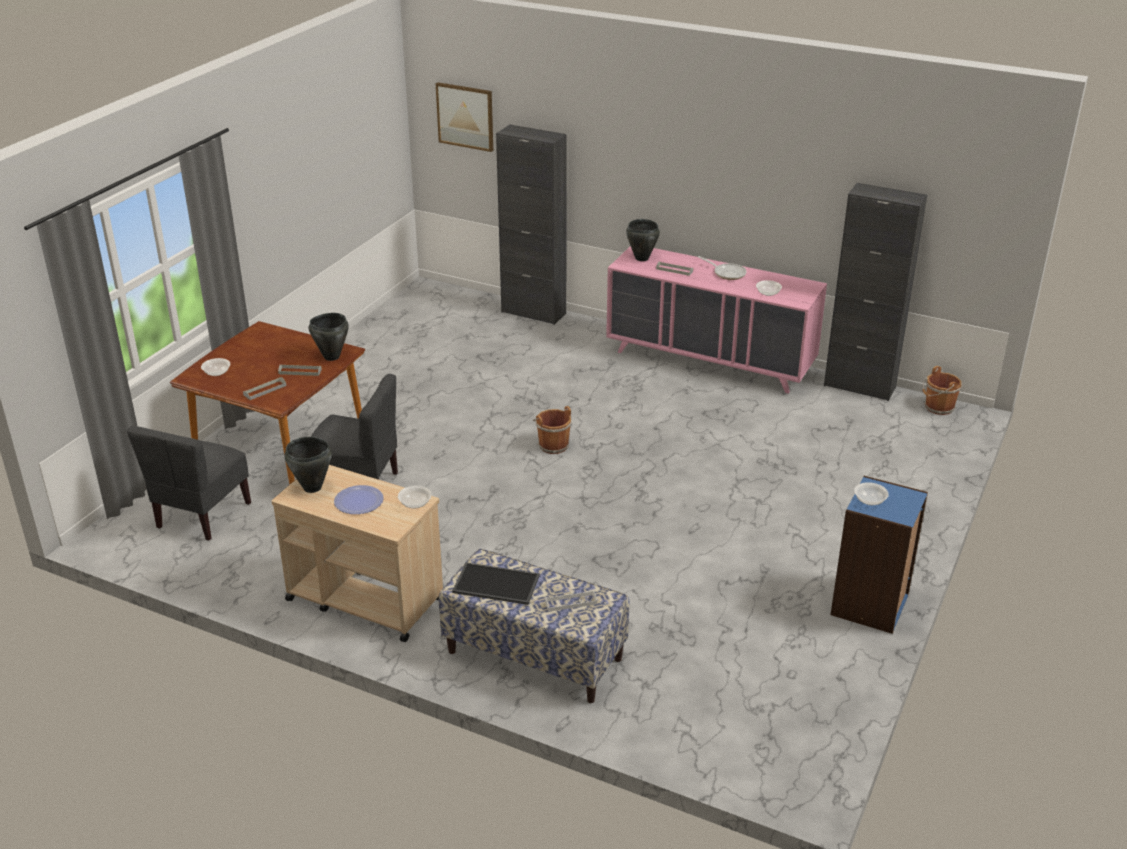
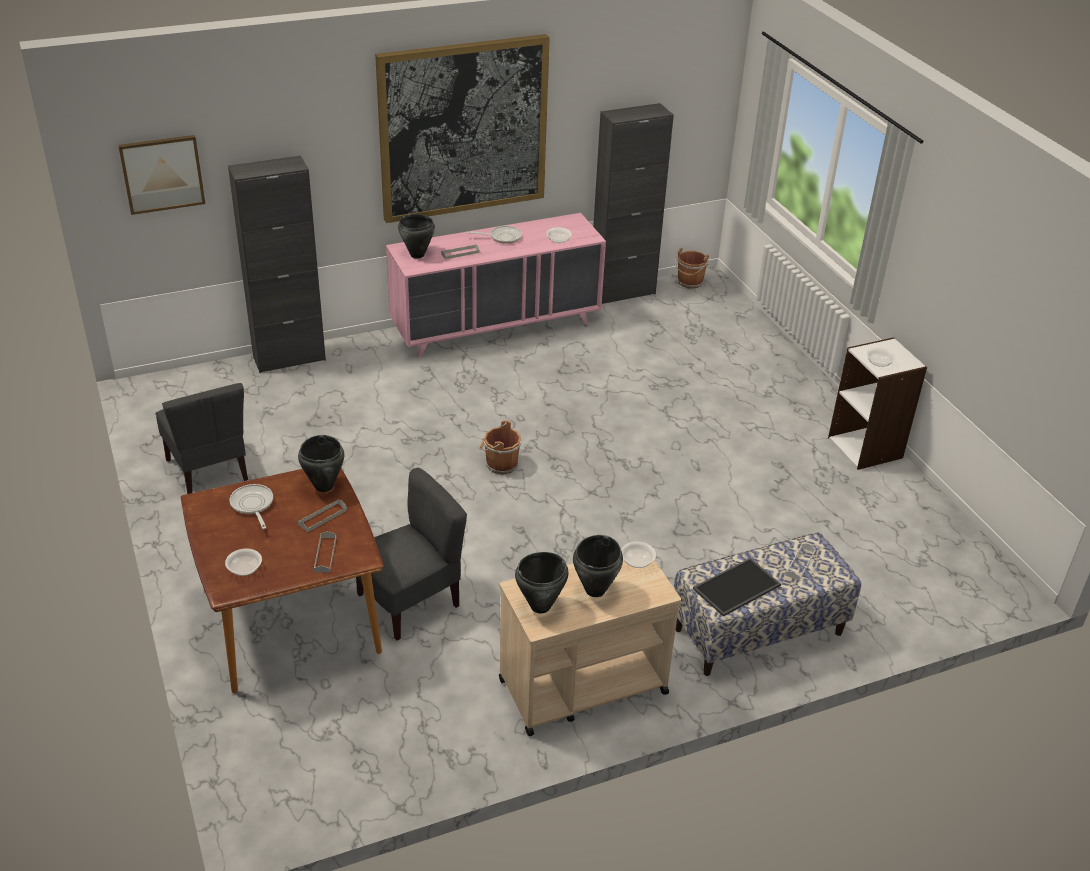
camera: 50 degrees left, 5 degrees up
(202, 515) = (322, 727): grey chair -> grey chair (209, 470)
(279, 345) = (252, 505): none -> frying pan
(359, 501) = (595, 590): plate -> black cooking pot
(714, 156) = (463, 128): none -> picture
(870, 605) = (866, 447): blue bookcase -> white bookcase

